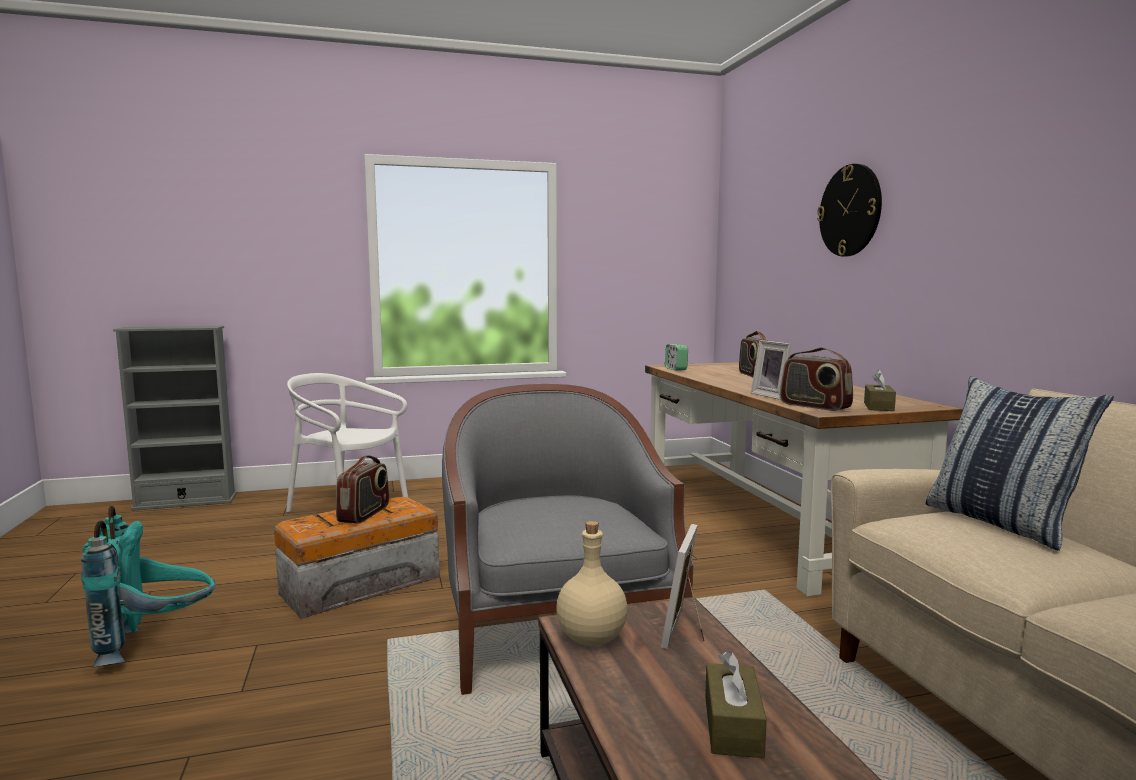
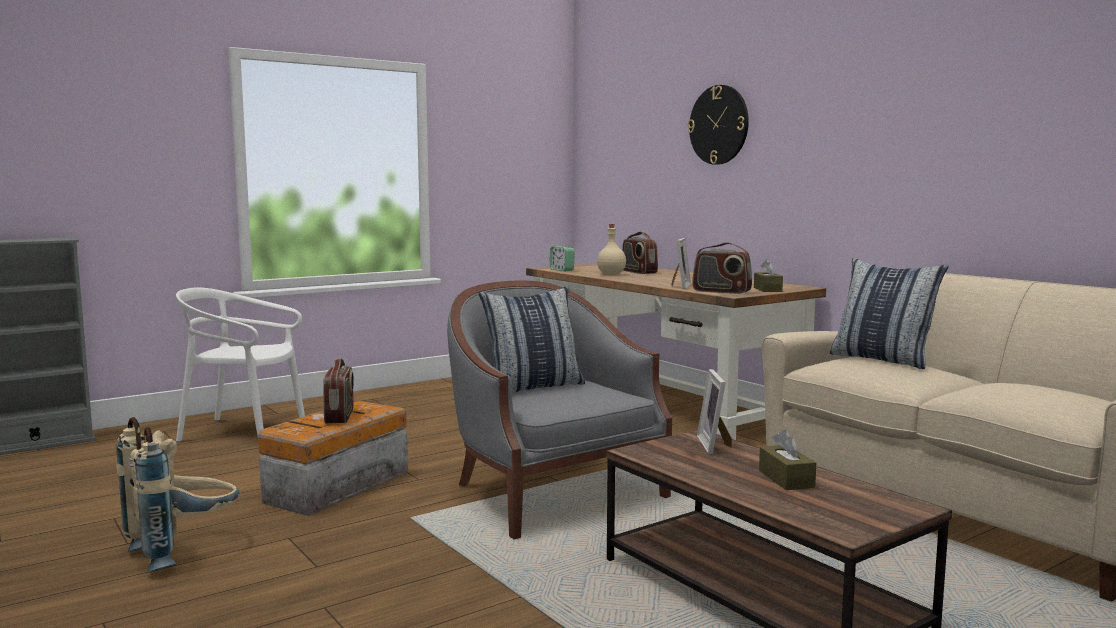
camera: 20 degrees left, 0 degrees up
(156, 644) = (184, 551): turquoise backpack -> beige backpack
(543, 507) = (533, 387): none -> pillow
(591, 638) = (657, 455): beige bottle -> beige bottle (611, 274)
(773, 396) = (679, 286): picture frame -> picture frame turned 120 degrees counterclockwise

